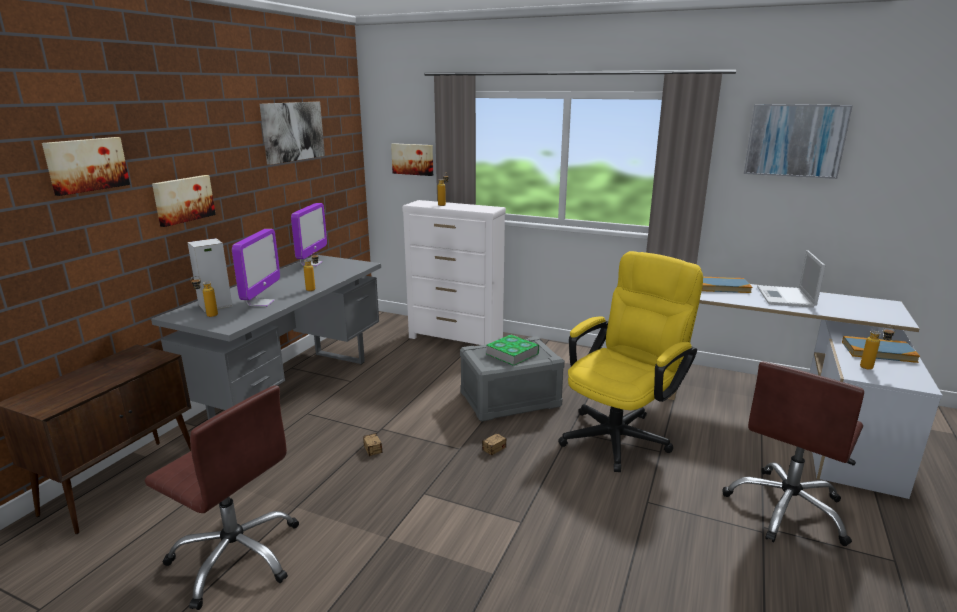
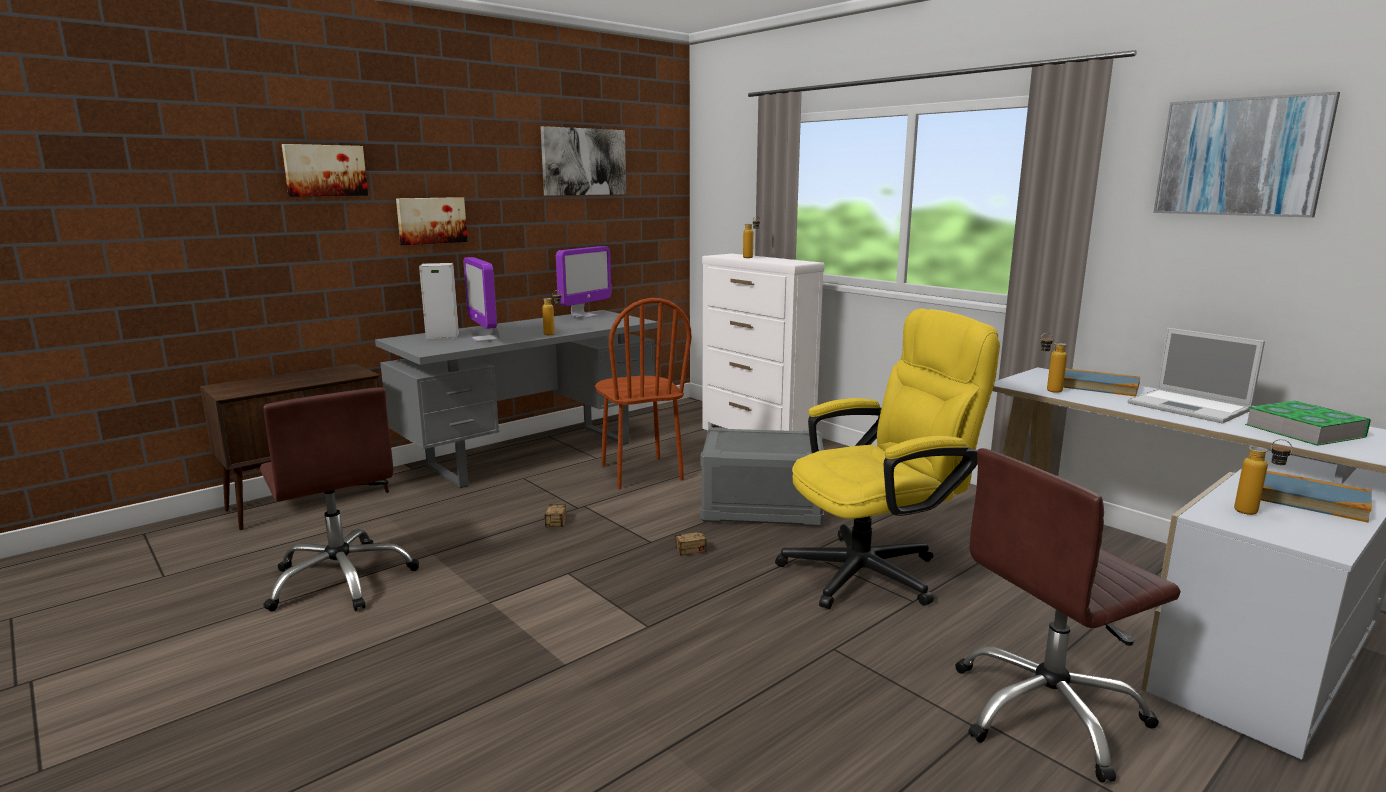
camera: 25 degrees right, 5 degrees down
(207, 315) = (424, 342): bottle -> bottle (1048, 390)
(261, 303) = (485, 339): monitor -> monitor turned 120 degrees clockwise
(398, 388) = (640, 473): none -> brown chair
(413, 159) = (737, 204): picture -> none
(512, 353) = (764, 442): book -> book (1304, 430)
(786, 297) = (1190, 407): laptop -> laptop turned 75 degrees counterclockwise

